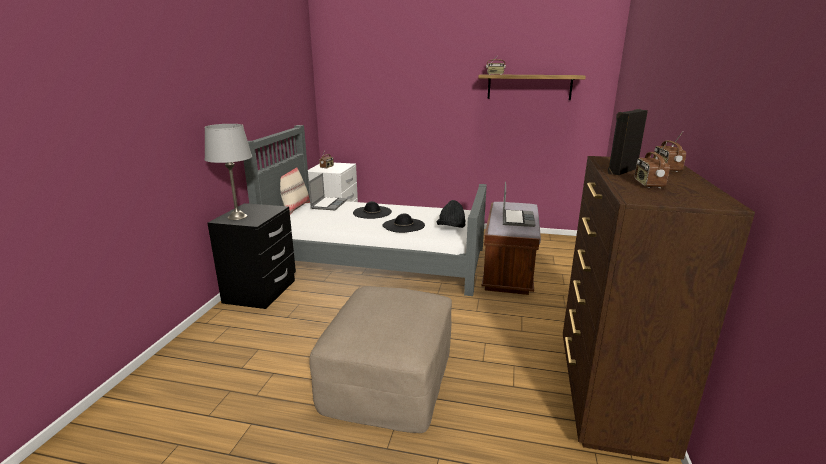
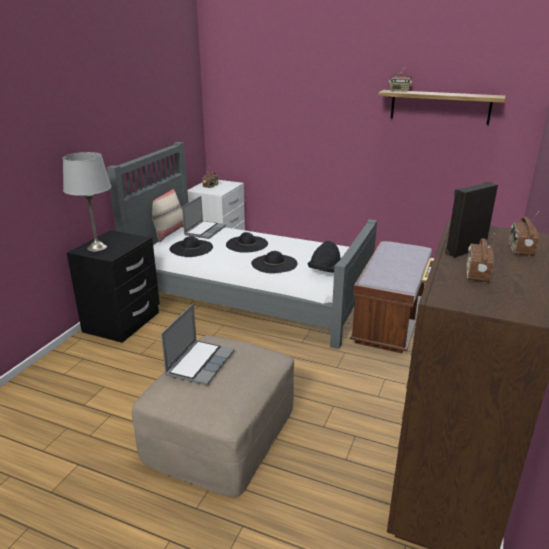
camera: 10 degrees right, 5 degrees up
(321, 218) = (191, 248): none -> black hat
(517, 219) = (397, 267): laptop -> laptop (200, 363)

